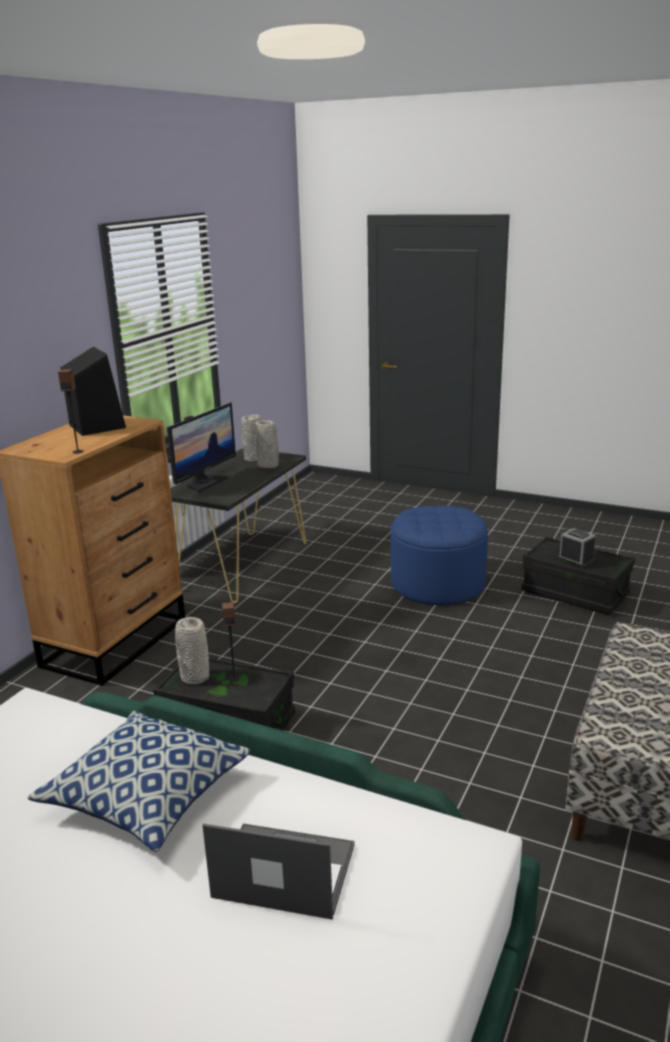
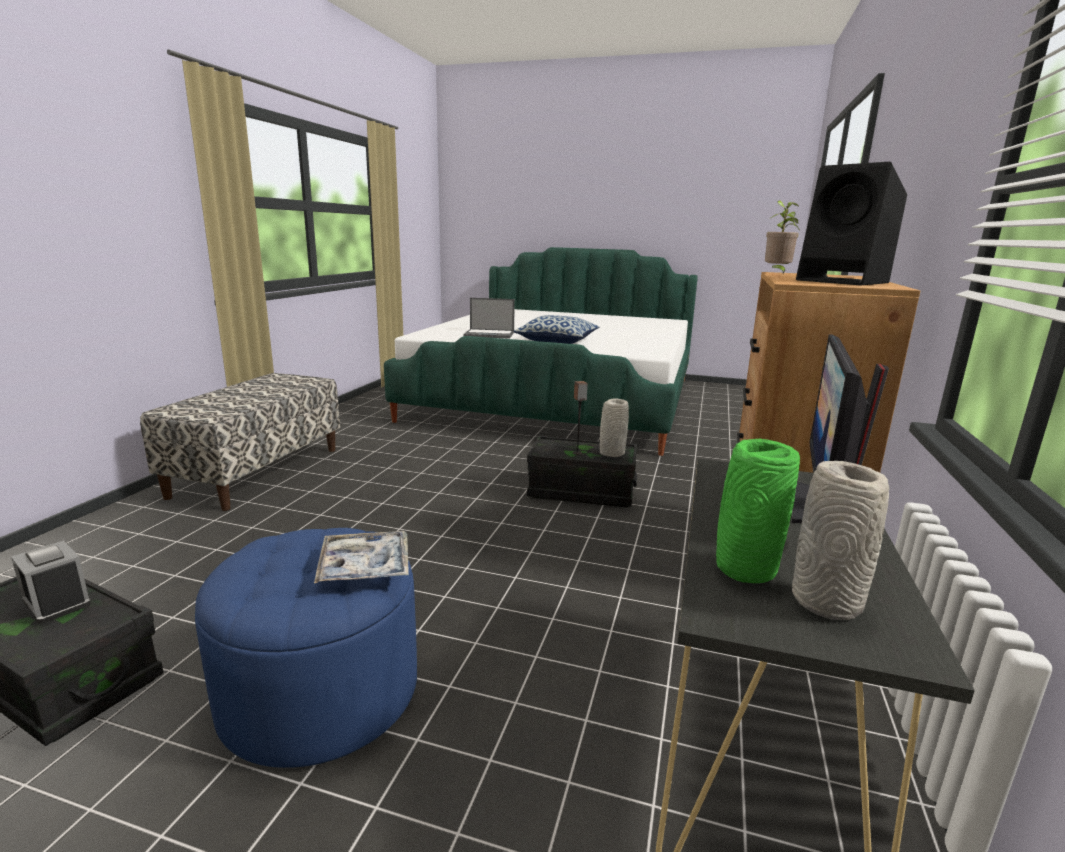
camera: 170 degrees right, 5 degrees down
(78, 451) = (776, 273): speaker -> potted plant
(269, 465) = (743, 568): grey vase -> green vase
(412, 517) = (365, 566): none -> tray

